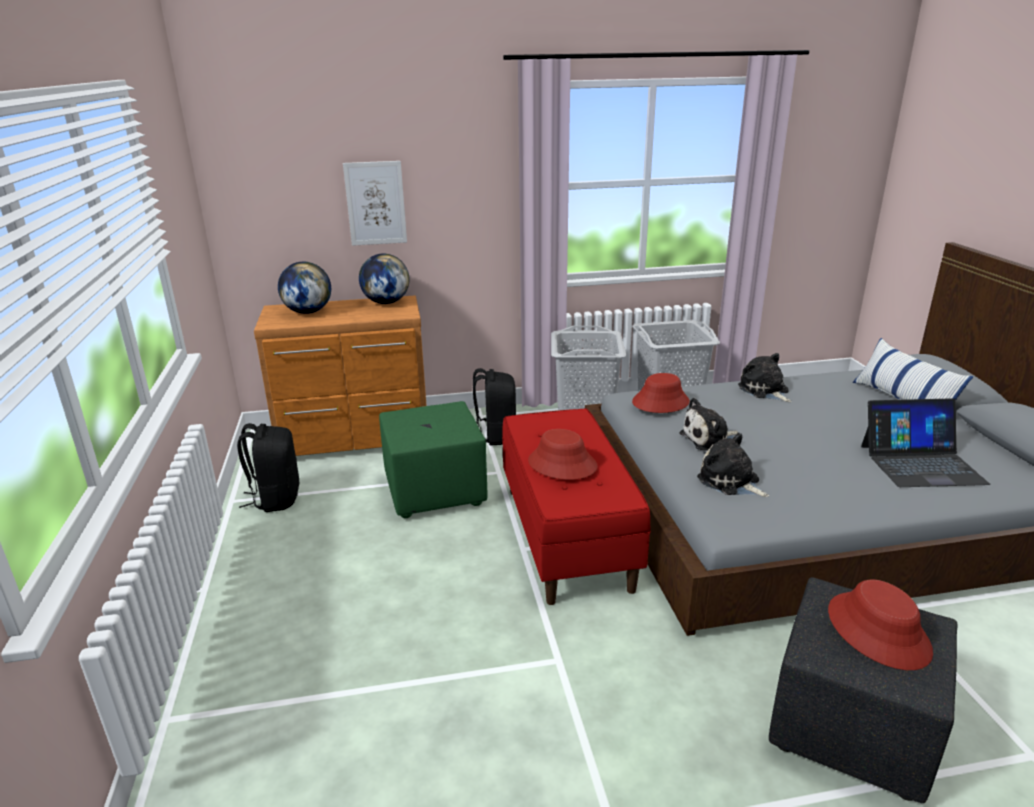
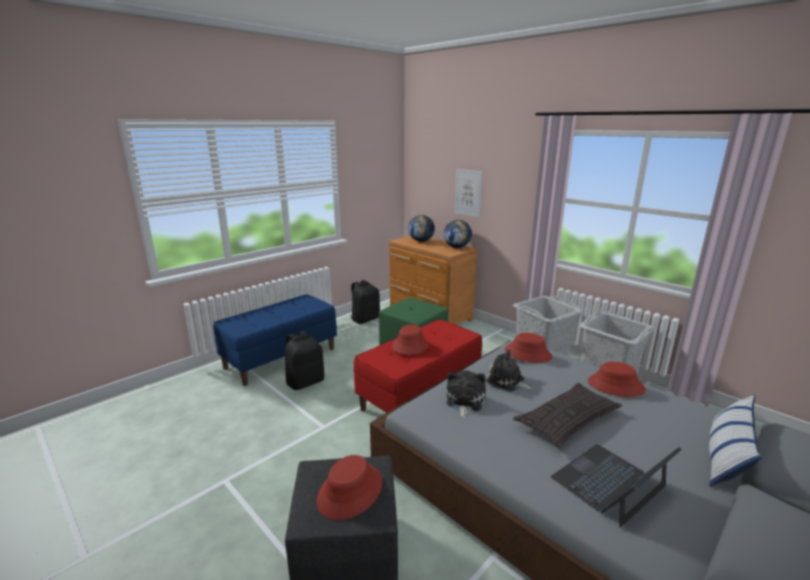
camera: 55 degrees right, 5 degrees down
(274, 644) = (281, 358): none -> blue bench
(495, 435) = (483, 343): black backpack -> black backpack (305, 382)
(764, 390) = (615, 386): plush toy -> red hat
(809, 439) = (567, 420): none -> pillow
(921, 464) = (609, 483): laptop -> laptop turned 90 degrees clockwise

